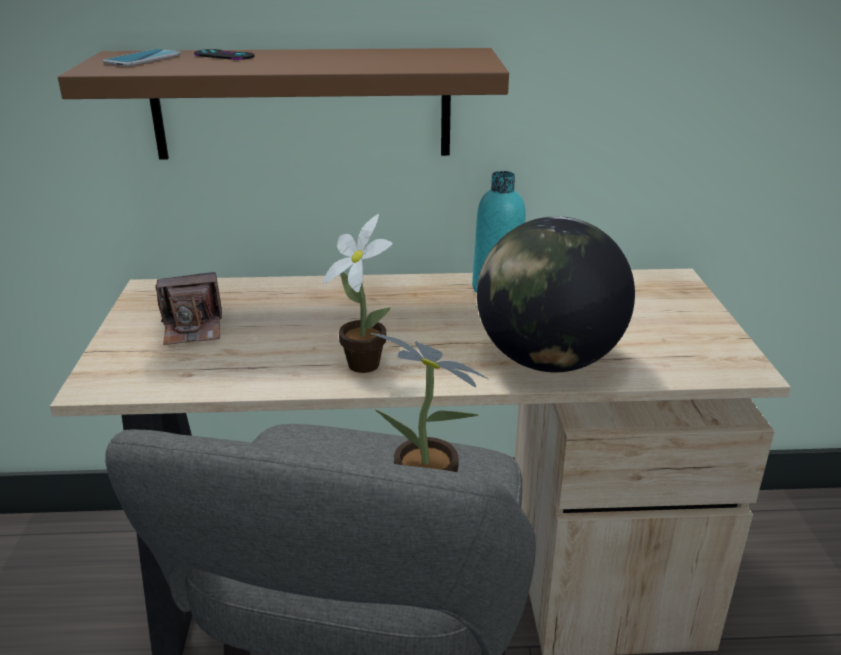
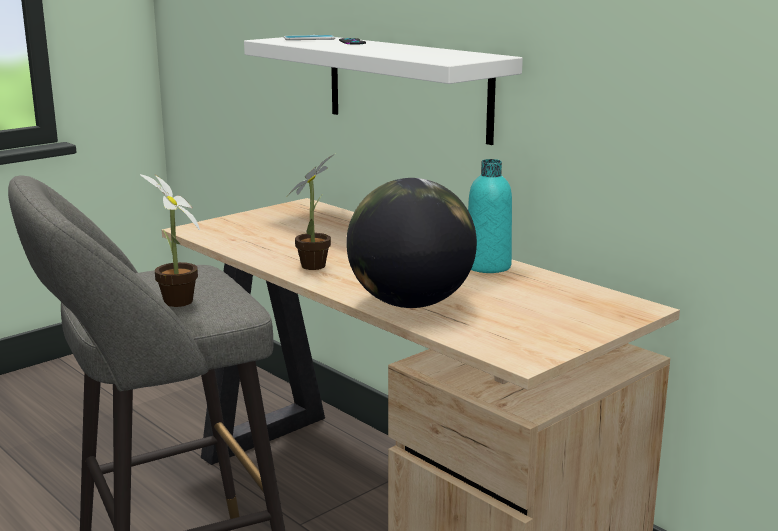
camera: 50 degrees right, 10 degrees down
(193, 329) = (280, 225): camera -> none
(302, 104) = (407, 86): brown shelf -> white shelf

